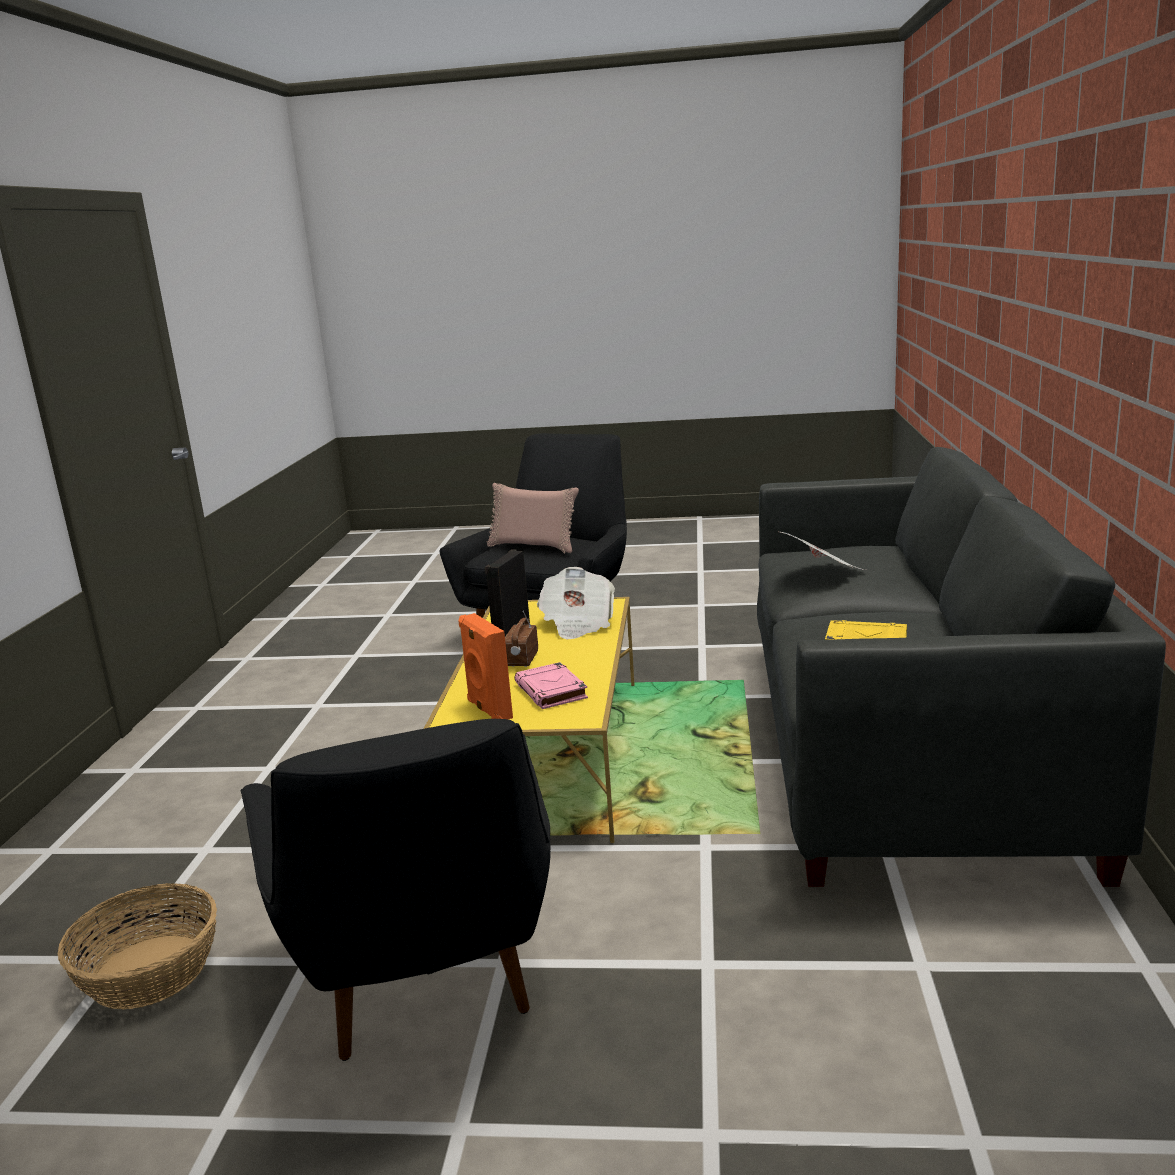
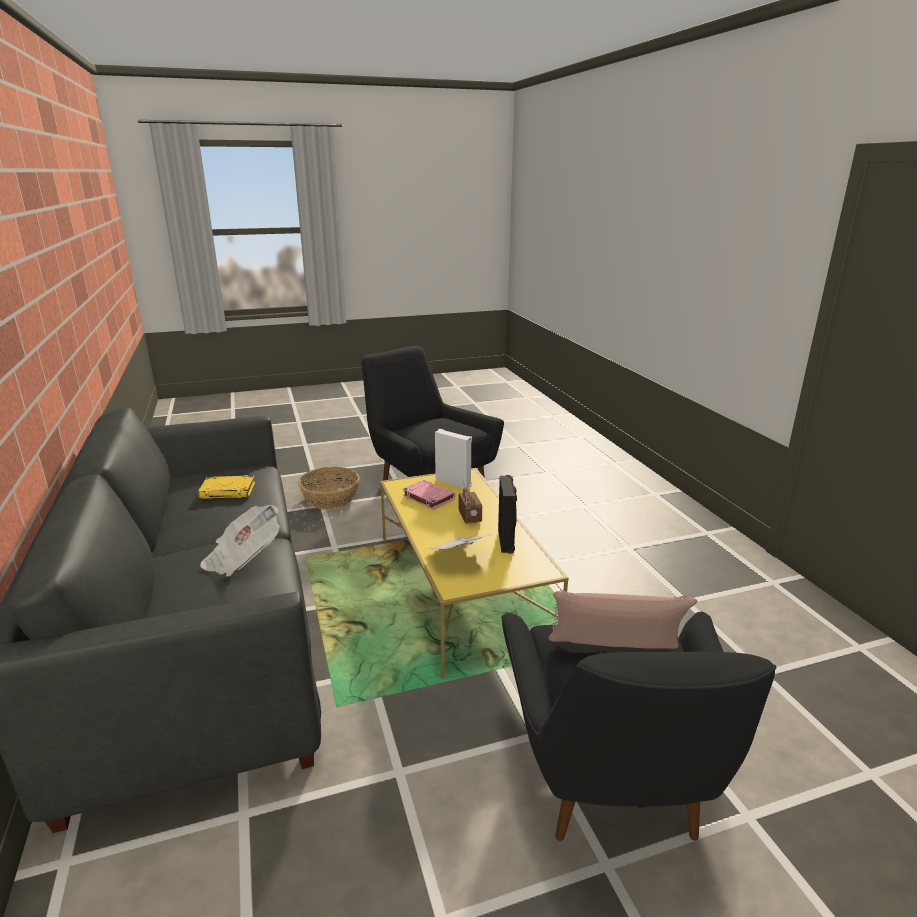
camera: 155 degrees right, 5 degrees up
(149, 972) = (531, 471): basket -> basket (330, 498)
(488, 710) = (454, 482): orange speaker -> white speaker

